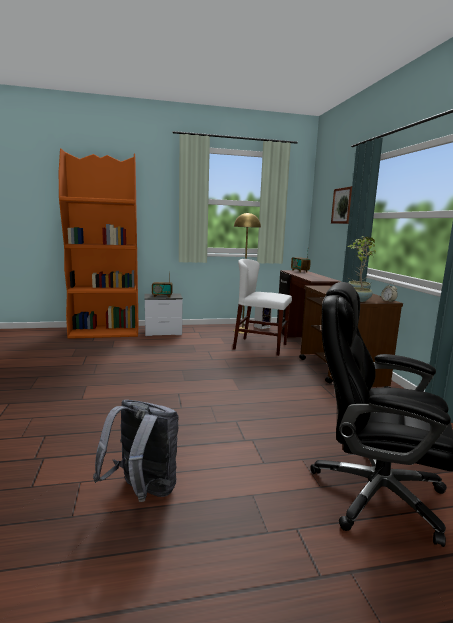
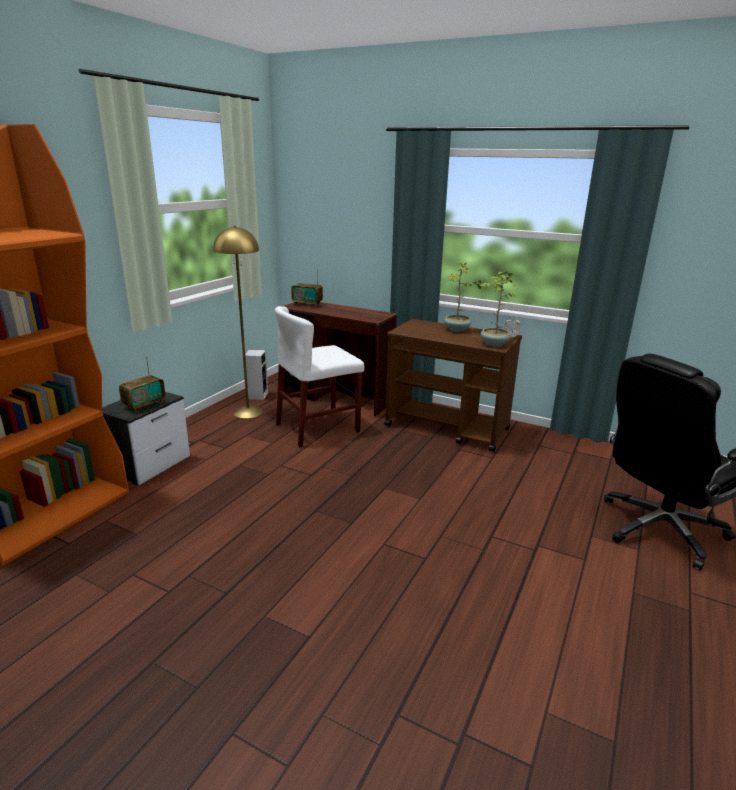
camera: 50 degrees left, 10 degrees up
(142, 492) = (594, 665): grey backpack -> none
(343, 206) = (362, 207): picture -> none

